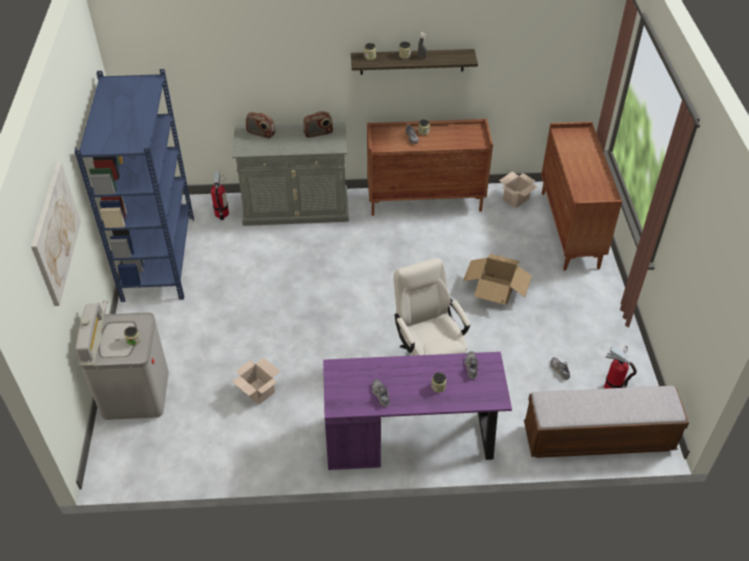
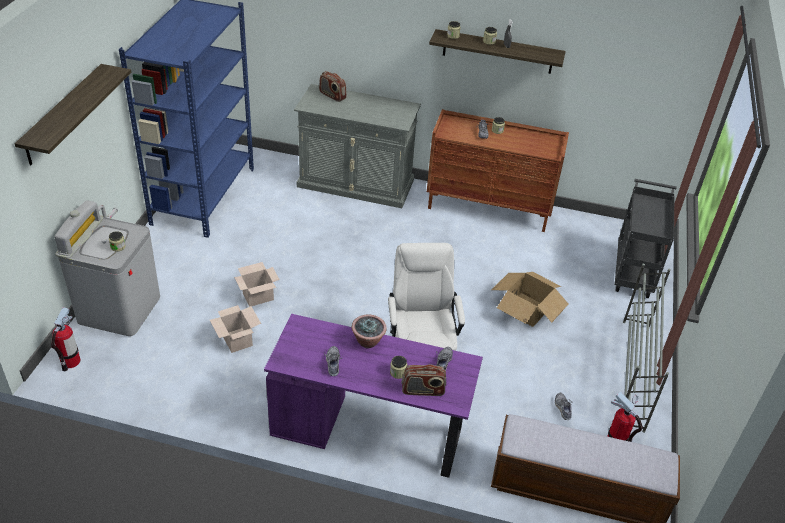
camera: 15 degrees right, 5 degrees down
(55, 233) = (63, 114): picture -> shelf
(222, 213) = (282, 172): fire extinguisher -> fire extinguisher (70, 361)
(318, 133) = (388, 107): radio -> radio (423, 390)
(400, 365) = (368, 341): none -> potted plant
(516, 199) = (586, 229): cardboard box -> cardboard box (258, 296)
(569, 230) = (633, 272): brown cabinet -> grey cart
(603, 322) = (632, 373): none -> grey shoe rack

